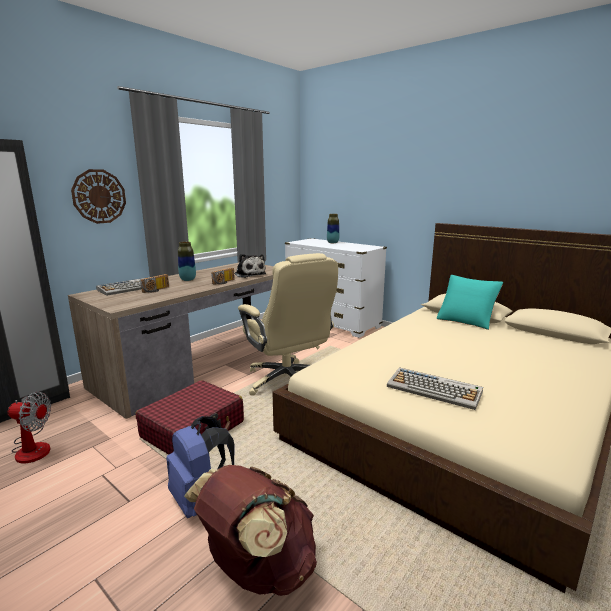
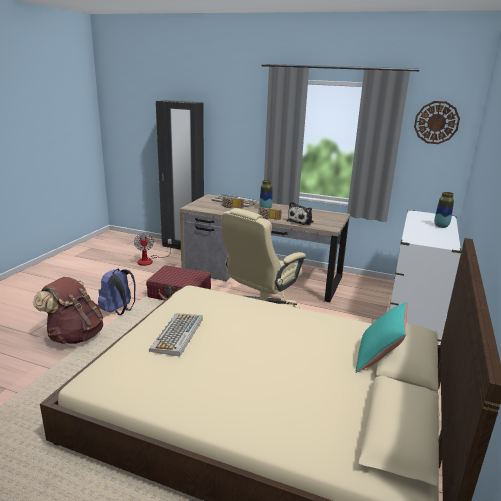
camera: 70 degrees right, 5 degrees up
(99, 196) = (245, 137): wall clock -> wall clock (436, 122)

